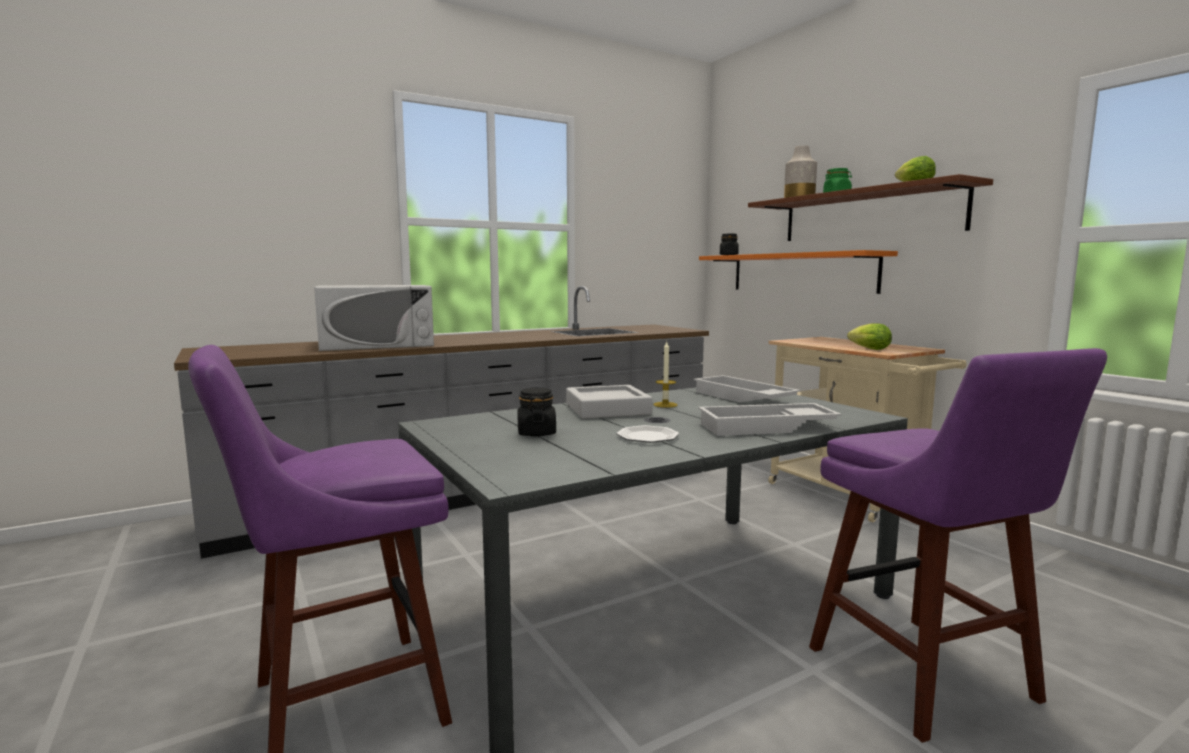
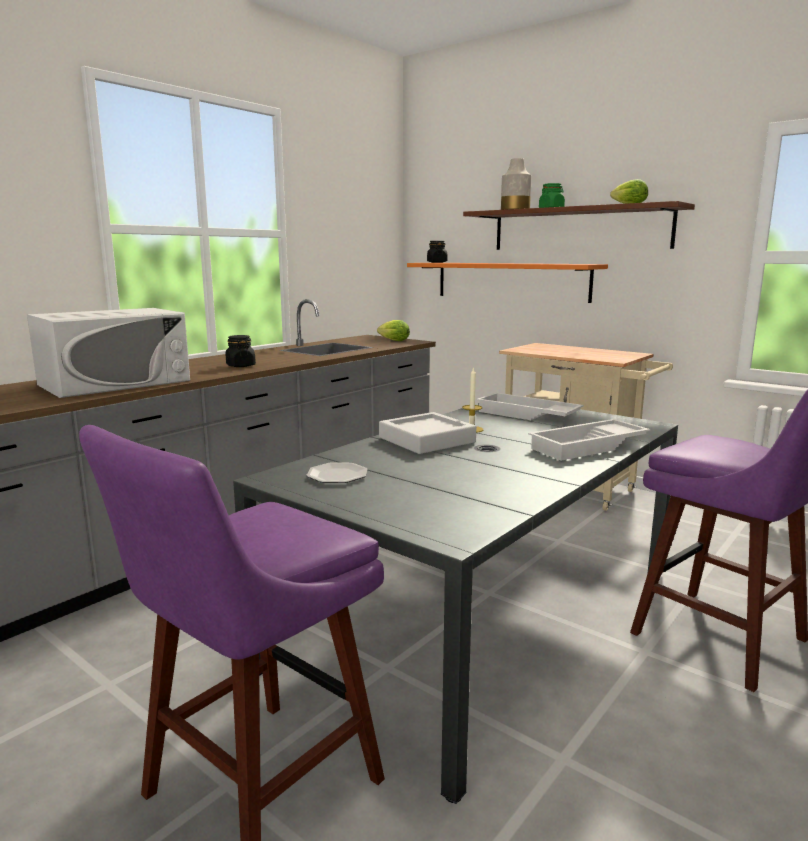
camera: 20 degrees left, 5 degrees up
(536, 433) = (399, 477): black jar -> black jar (240, 366)
(648, 437) = (506, 469): plate -> plate (337, 476)
(867, 349) = (596, 357): lettuce -> lettuce (392, 341)

